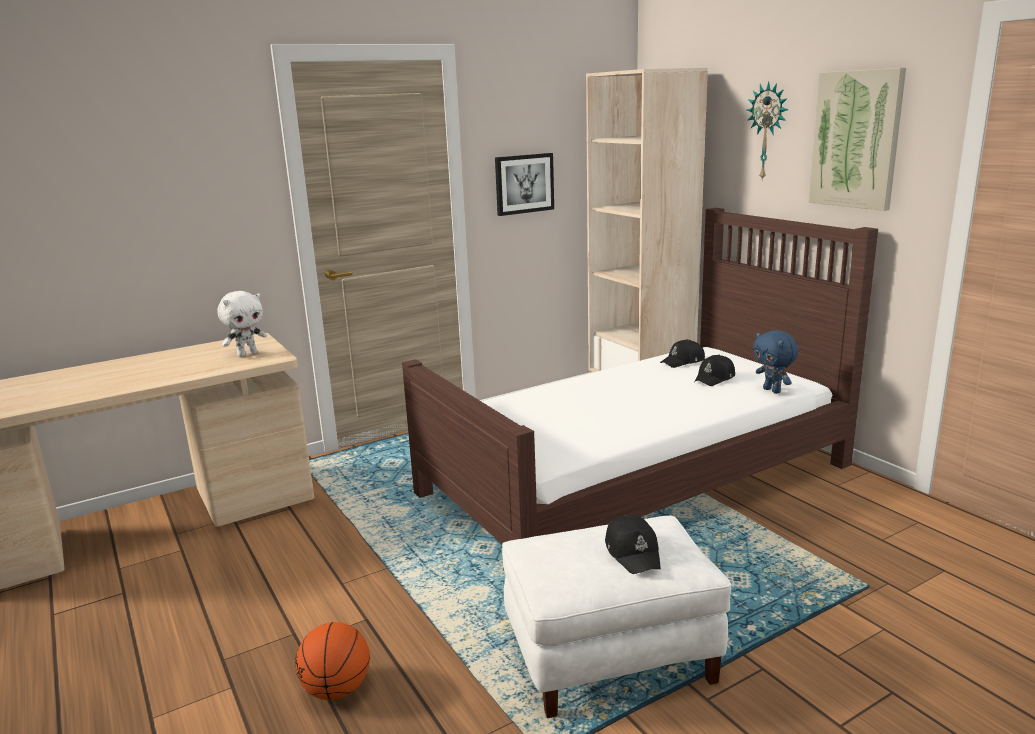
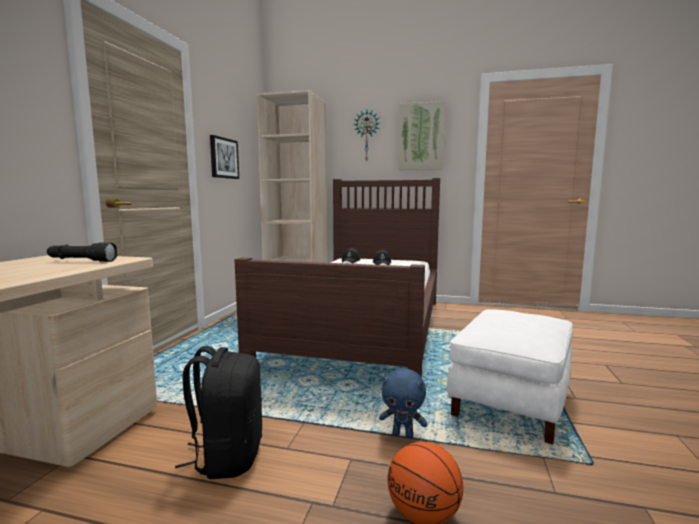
camera: 45 degrees left, 10 degrees down
(247, 354) = (81, 261): white plush toy -> black flashlight
(300, 568) = (227, 456): none -> black backpack
(633, 552) = (523, 321): black cap -> none
(772, 390) = (416, 263): blue plush toy -> blue plush toy (403, 435)

